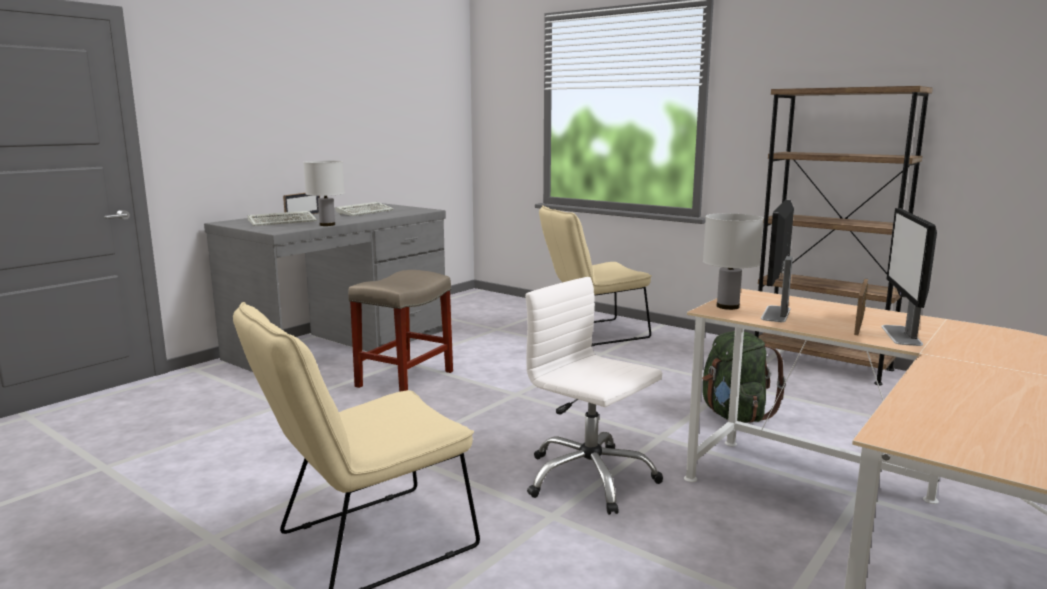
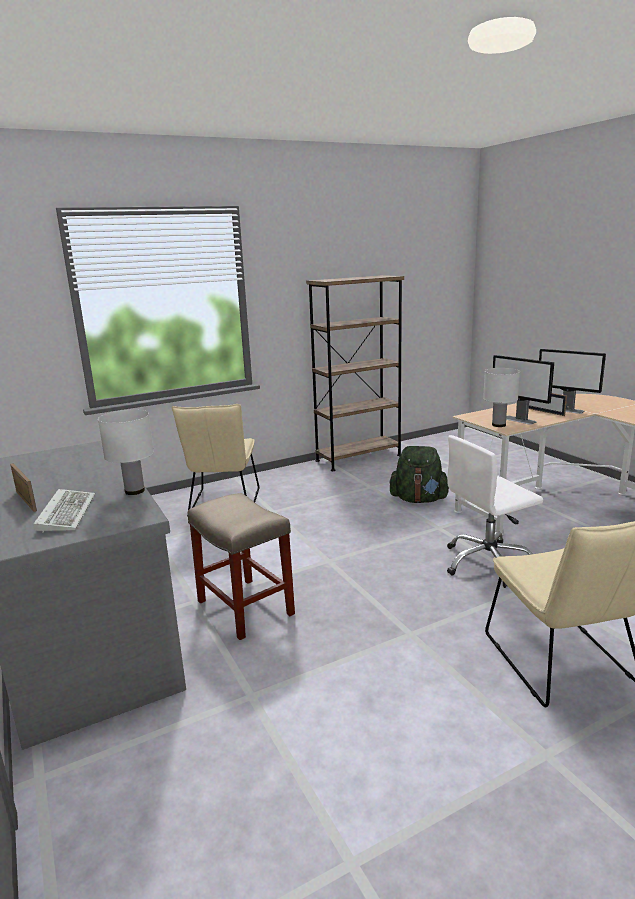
camera: 65 degrees left, 5 degrees up
(365, 212) = (60, 469): keyboard -> none

